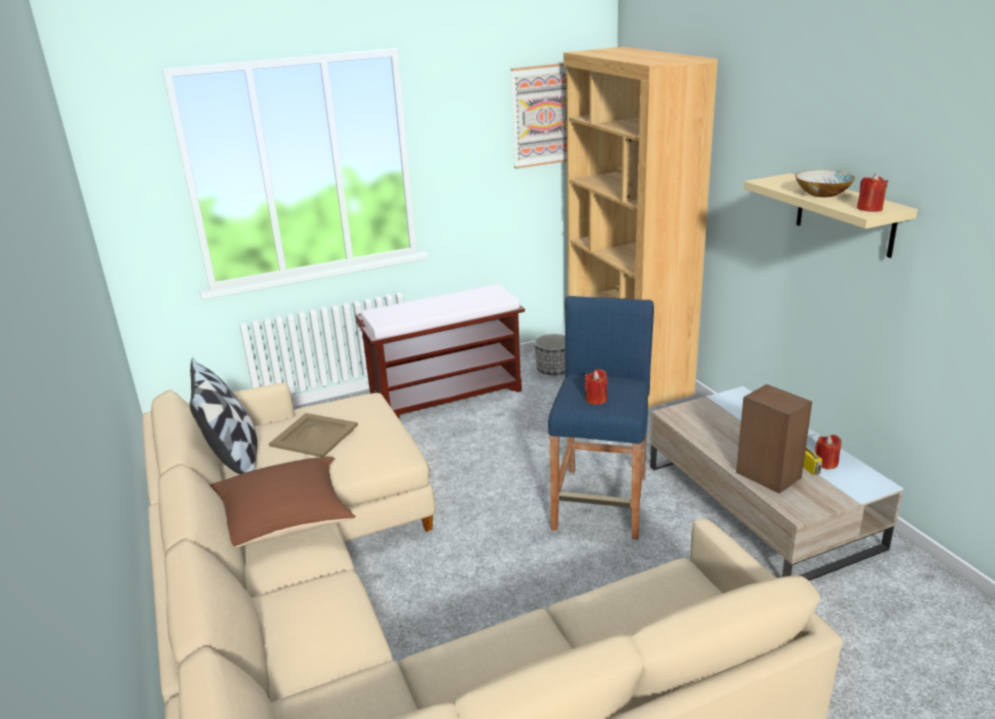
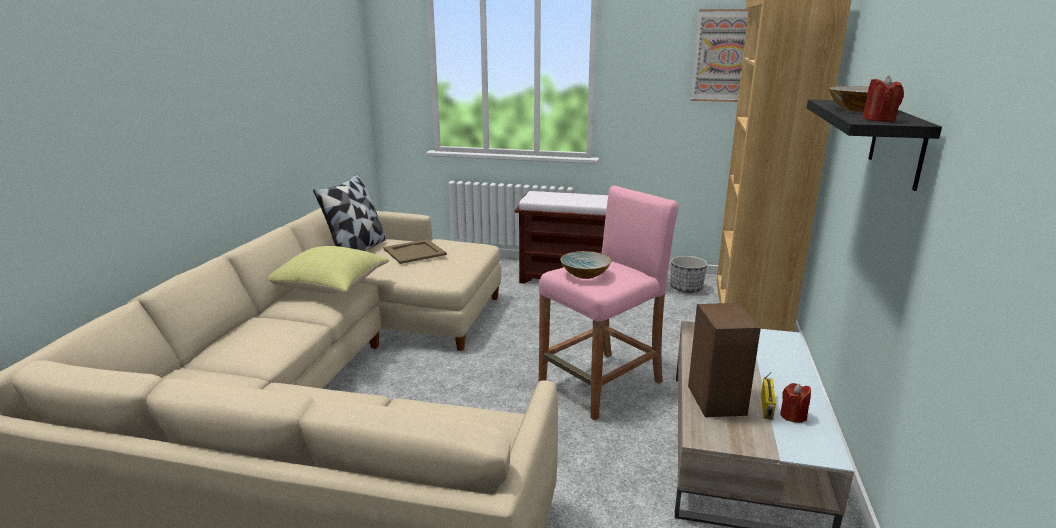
camera: 35 degrees right, 5 degrees down
(282, 523) = (327, 288): brown pillow -> yellow pillow
(596, 399) = (585, 274): red candle -> bowl
(601, 502) = (601, 384): blue stool -> pink stool
(845, 215) = (897, 143): beige shelf -> black shelf

